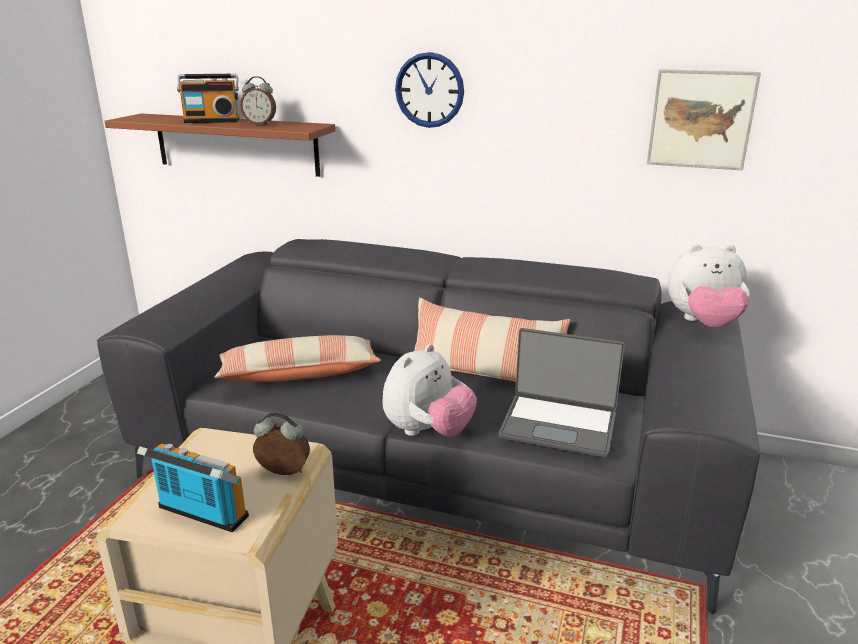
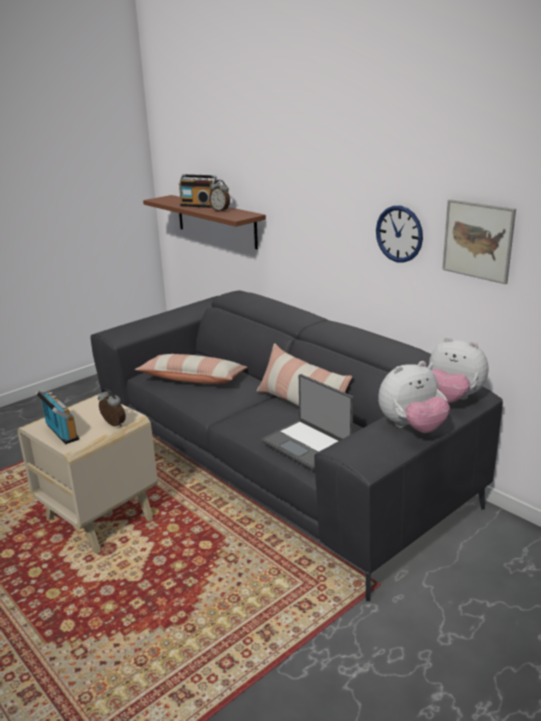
camera: 30 degrees right, 0 degrees up
(428, 432) = (231, 429): plush toy -> plush toy (412, 427)
(429, 90) = (315, 198): wall clock -> wall clock (399, 234)

